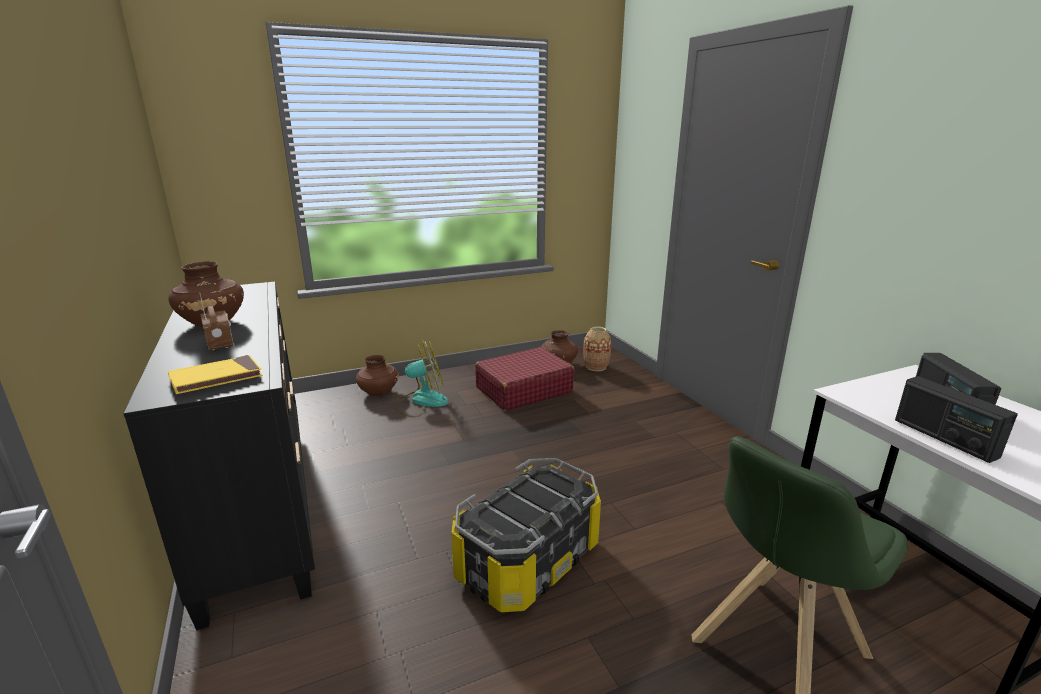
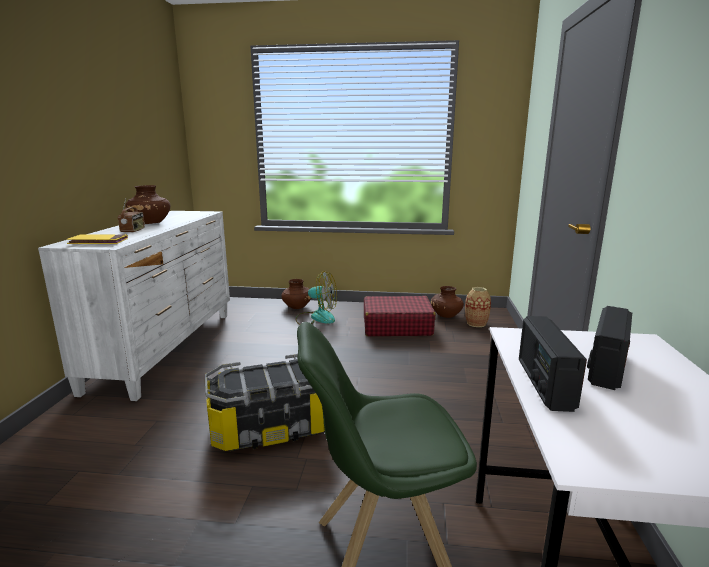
camera: 30 degrees right, 5 degrees down
(260, 504) = (167, 348): black dresser -> white dresser

